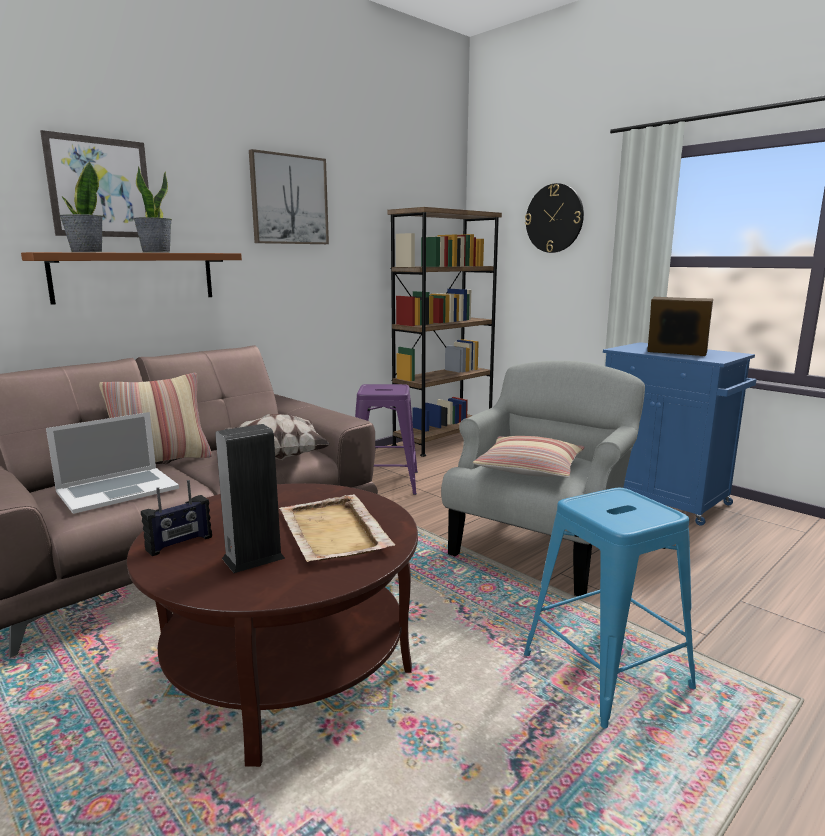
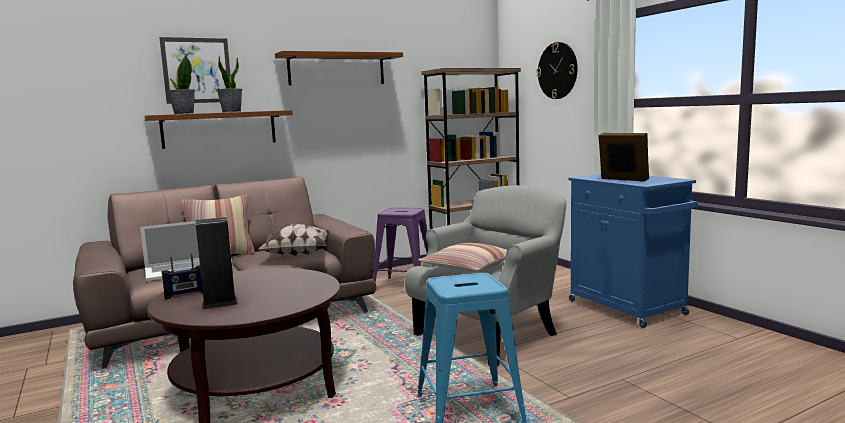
camera: 15 degrees right, 5 degrees down
(289, 200) = (337, 69): picture -> brown shelf
(333, 532) = (280, 293): beige tray -> none

